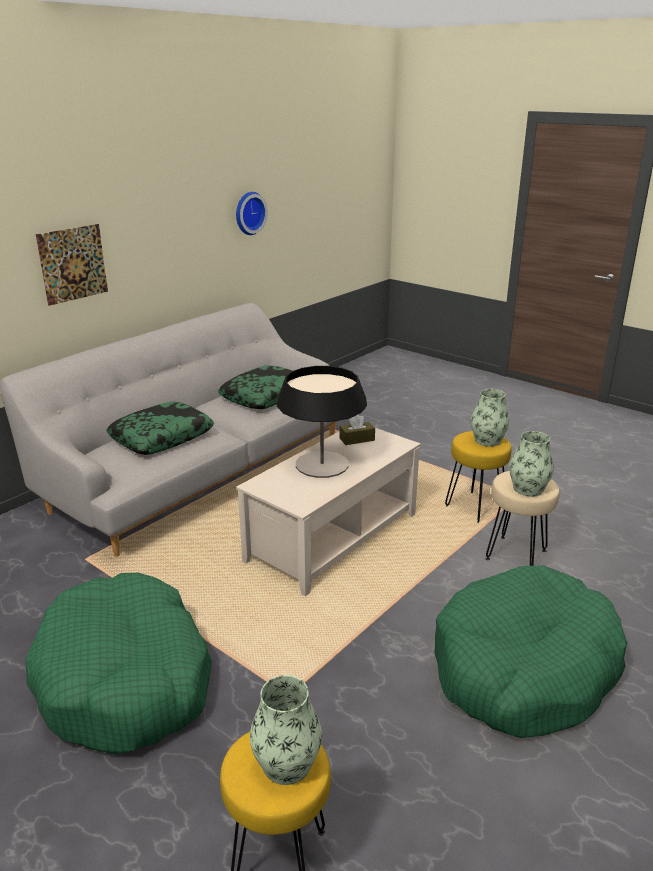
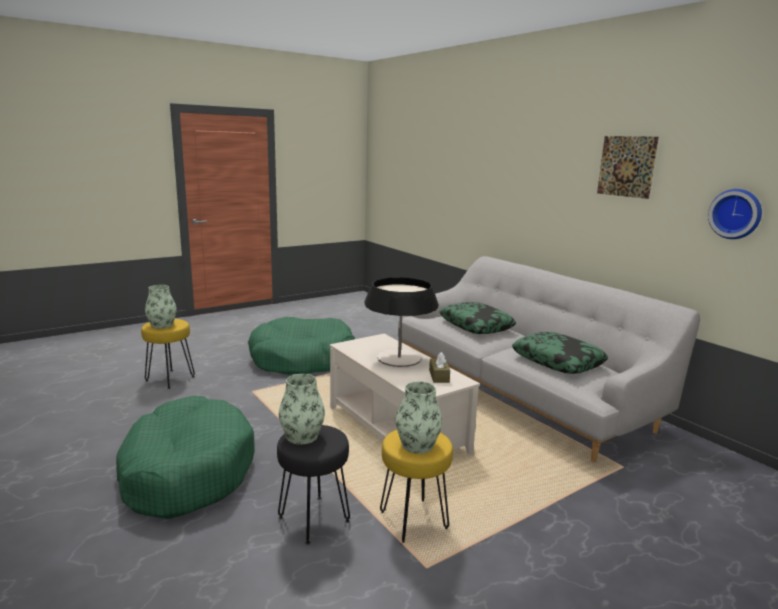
camera: 105 degrees right, 10 degrees down
(73, 264) = (545, 205): picture -> picture (626, 166)
(516, 555) = (313, 519): beige stool -> black stool

